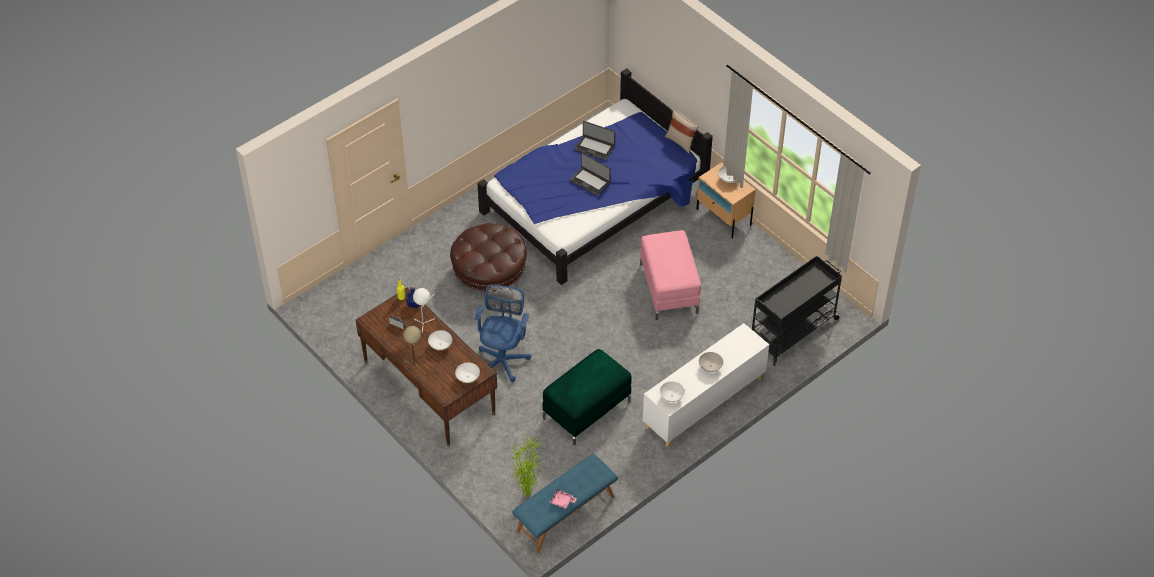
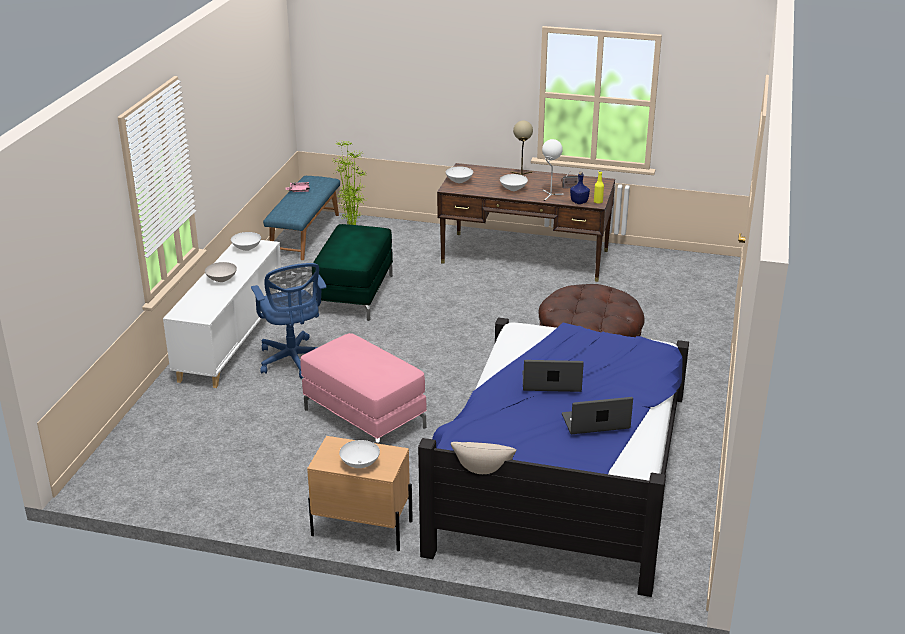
camera: 145 degrees right, 20 degrees down
(503, 359) = (482, 296): blue office chair -> blue office chair (293, 361)
(793, 330) = (163, 440): black cart -> none

